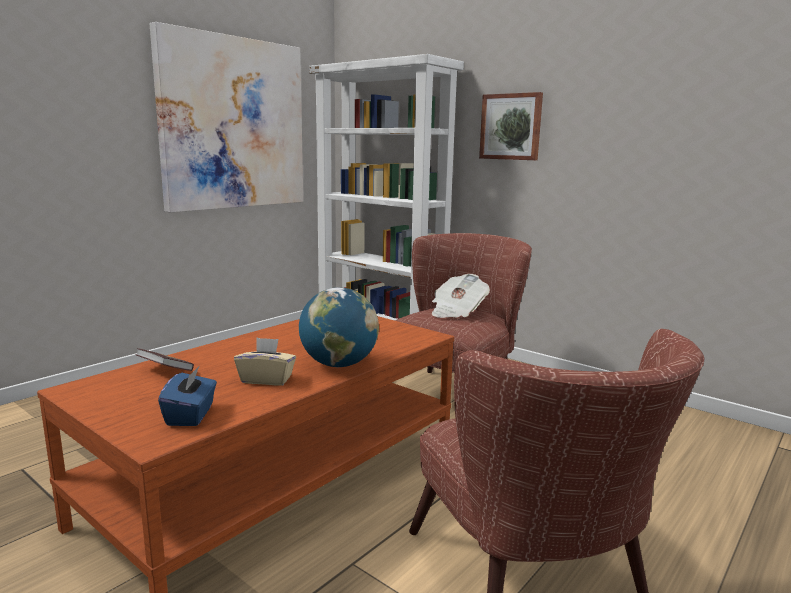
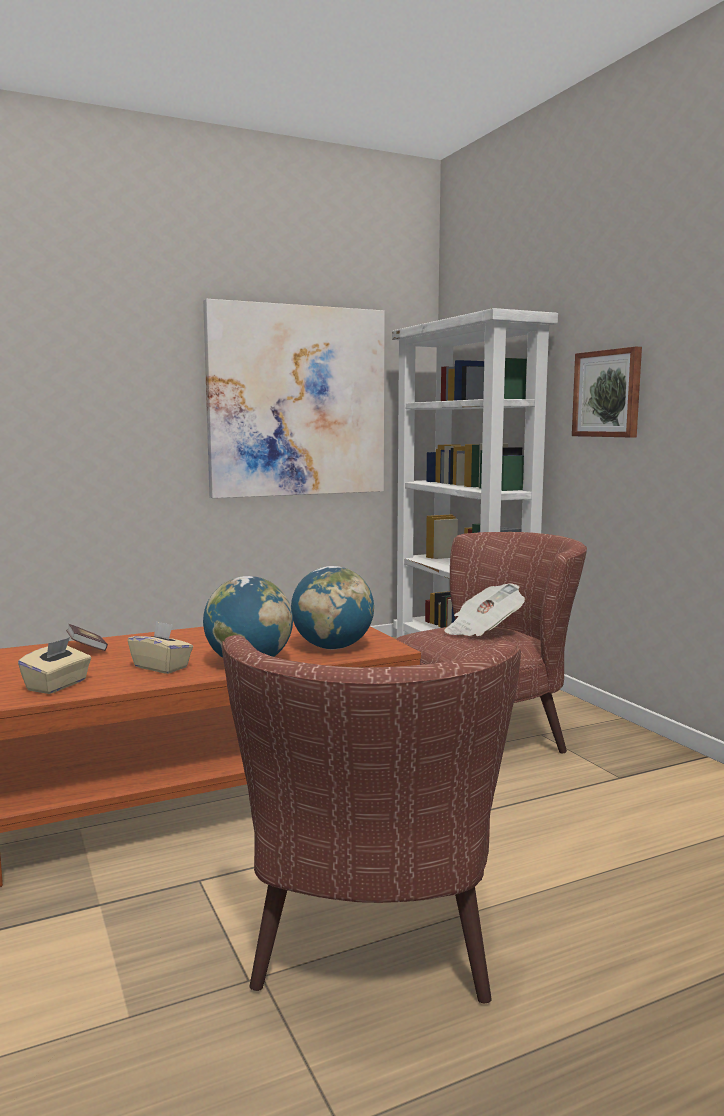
camera: 25 degrees right, 5 degrees down
(191, 415) = (57, 685): blue tissue box -> beige tissue box
(385, 340) = (333, 647): none -> globe

